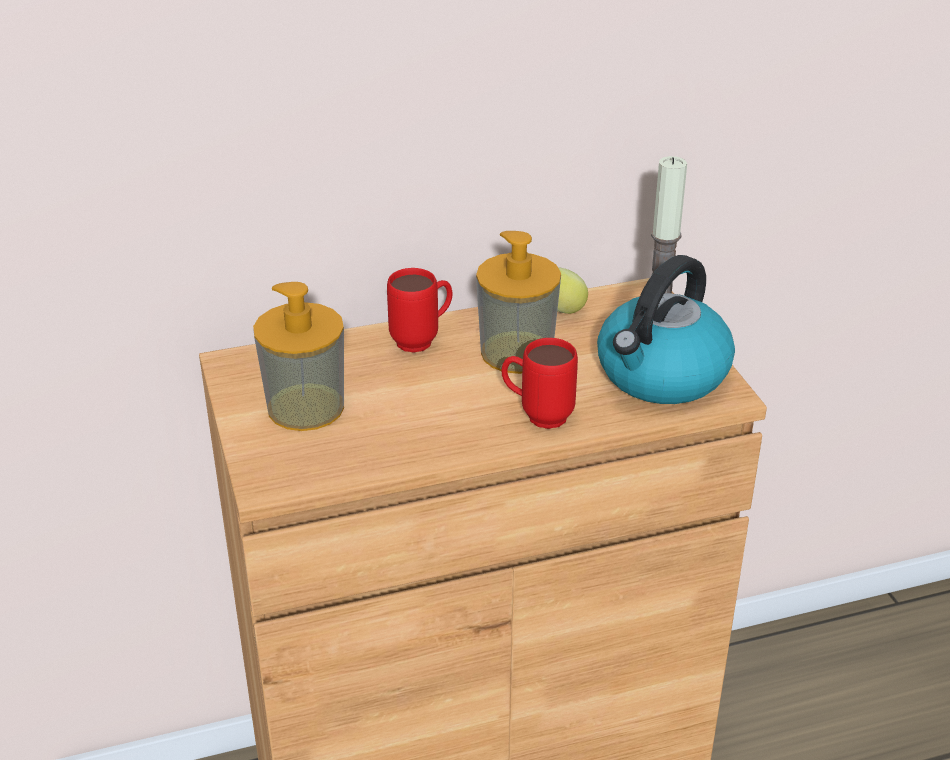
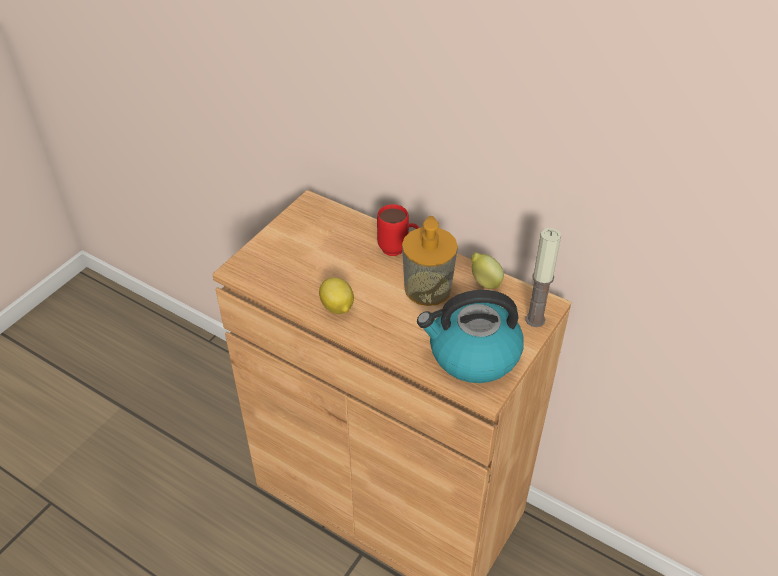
camera: 50 degrees right, 10 degrees up
(305, 407) = (302, 246): soap dispenser -> none
(458, 433) = (337, 308): none -> lemon
(537, 415) = (382, 327): red mug -> none

